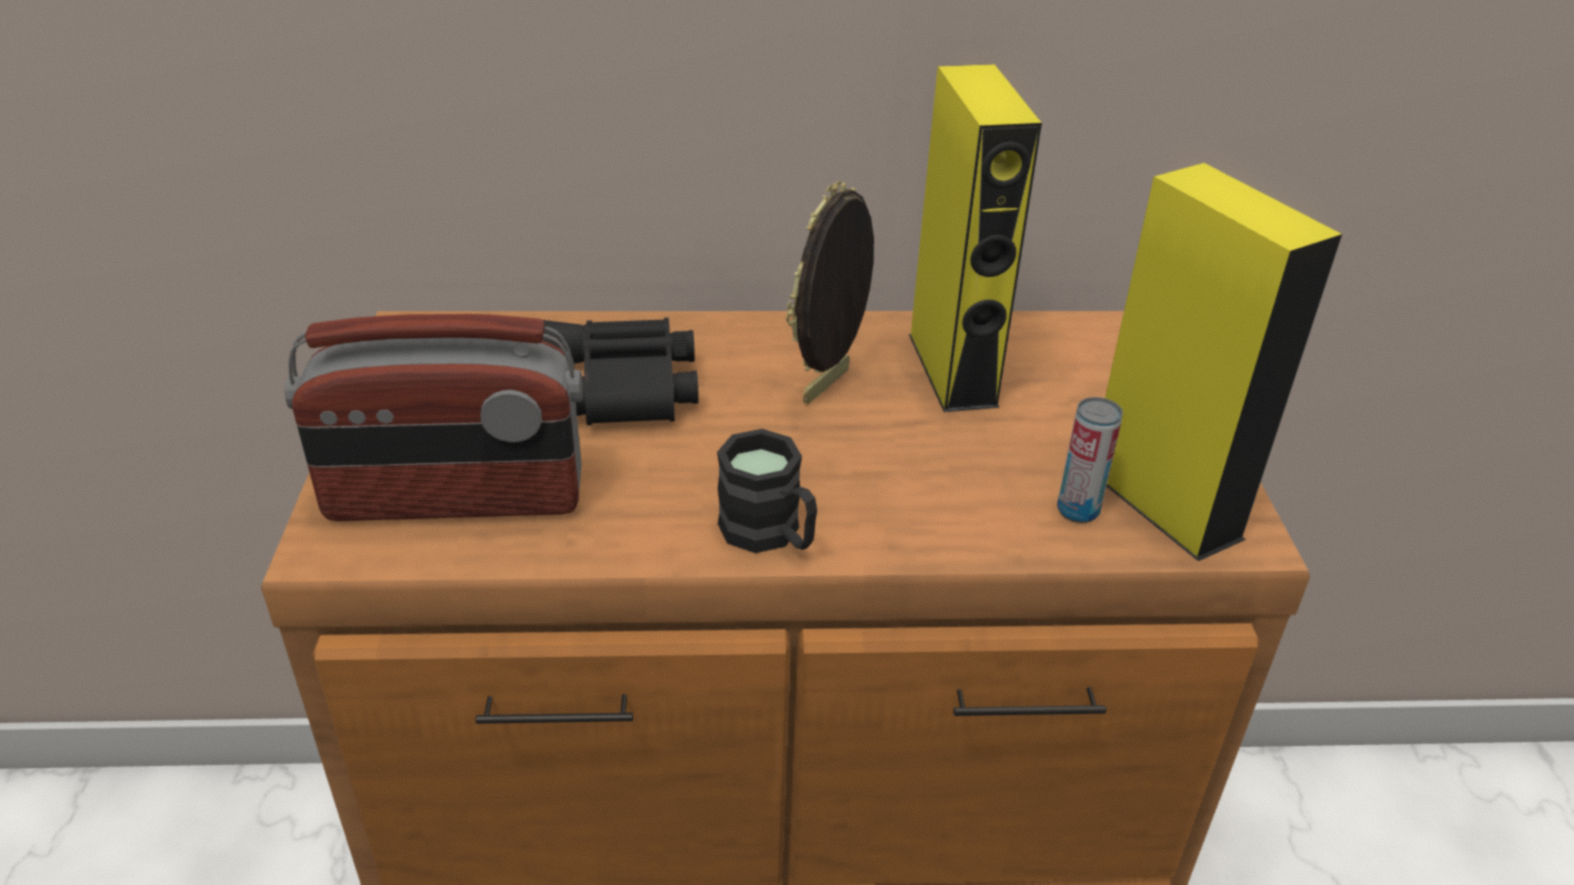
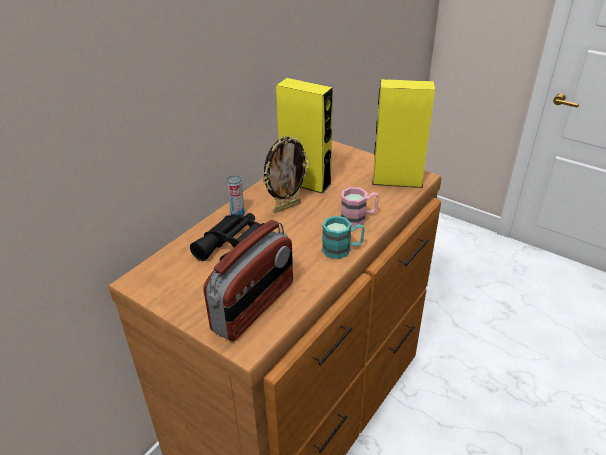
camera: 50 degrees left, 0 degrees up
(770, 535) = (342, 249): black mug -> turquoise mug
(829, 387) = (287, 207): picture frame -> picture frame turned 105 degrees counterclockwise
(920, 507) = (358, 218): none -> pink mug
(1078, 510) = (386, 194): can -> can (237, 214)

